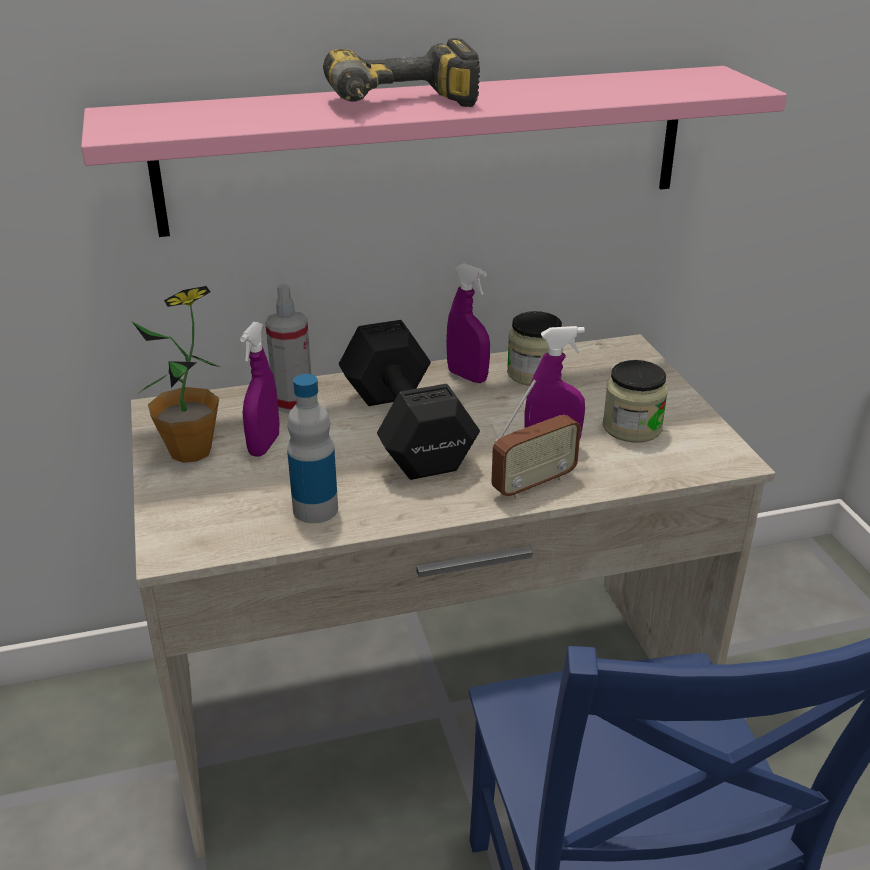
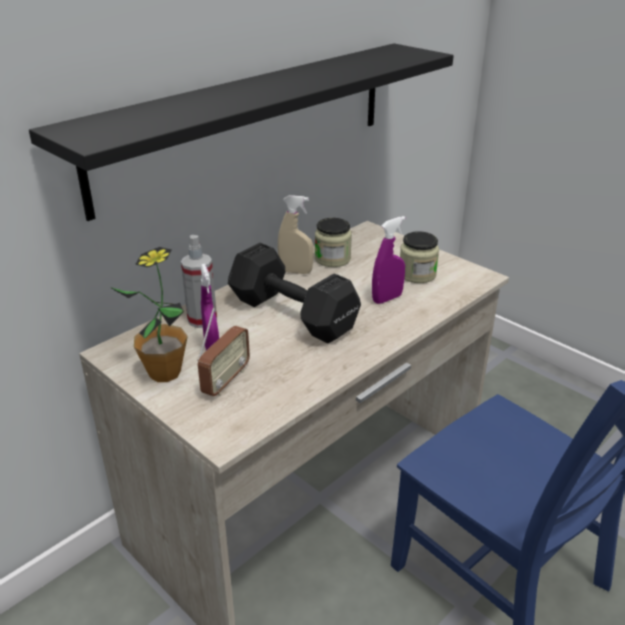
camera: 30 degrees left, 0 degrees up
(315, 509) = (289, 380): bottle -> none
(403, 106) = (261, 93): power drill -> none
(427, 149) = (249, 122): pink shelf -> black shelf
(467, 376) = (295, 271): purple spray bottle -> beige spray bottle
(533, 484) = (399, 323): radio -> radio (225, 381)

